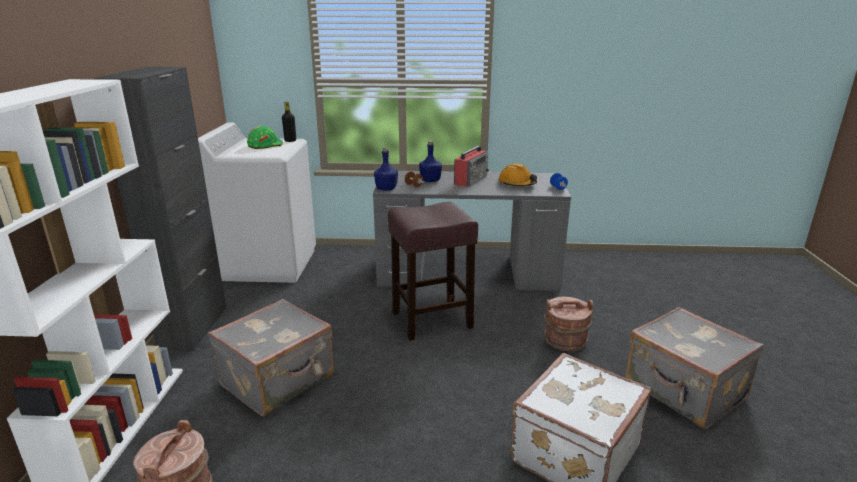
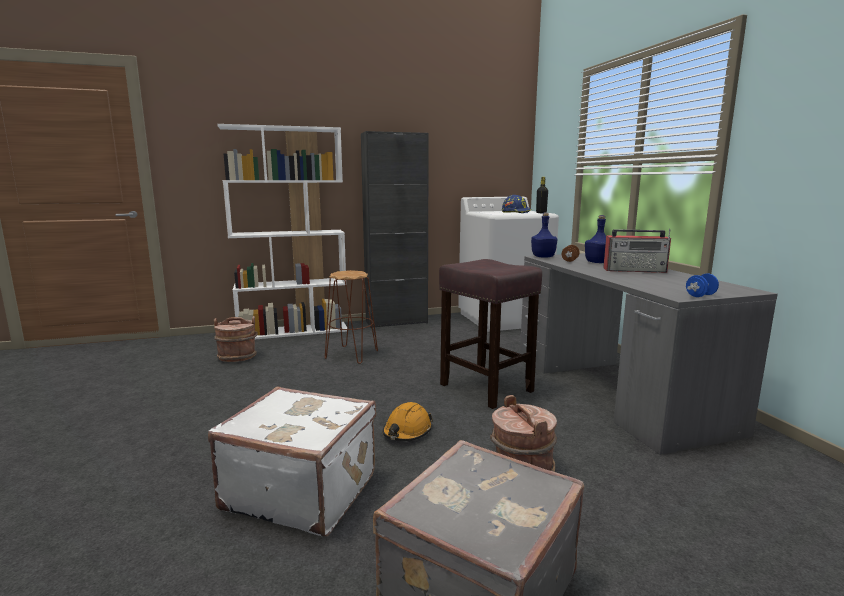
camera: 70 degrees right, 10 degrees down
(265, 145) = (516, 212): green hard hat -> blue hard hat
(279, 381) = (352, 354): grey suitcase -> brown stool
(517, 184) = (667, 282): orange hard hat -> orange hard hat (407, 432)

